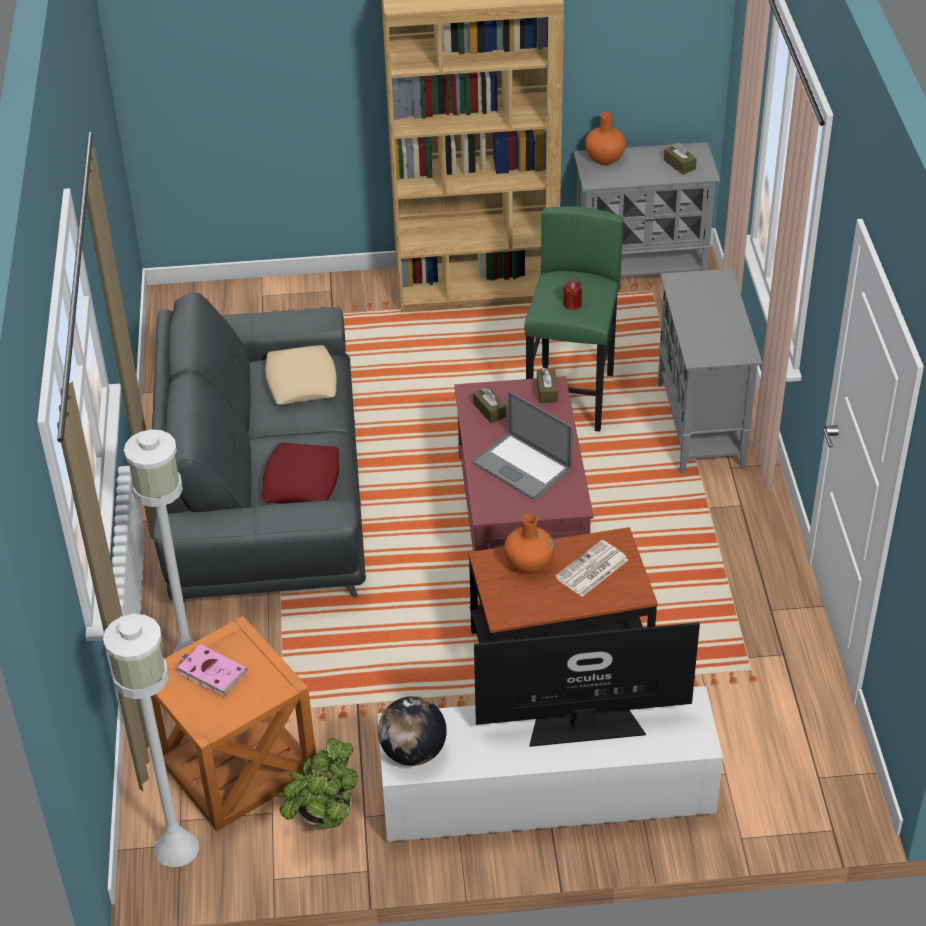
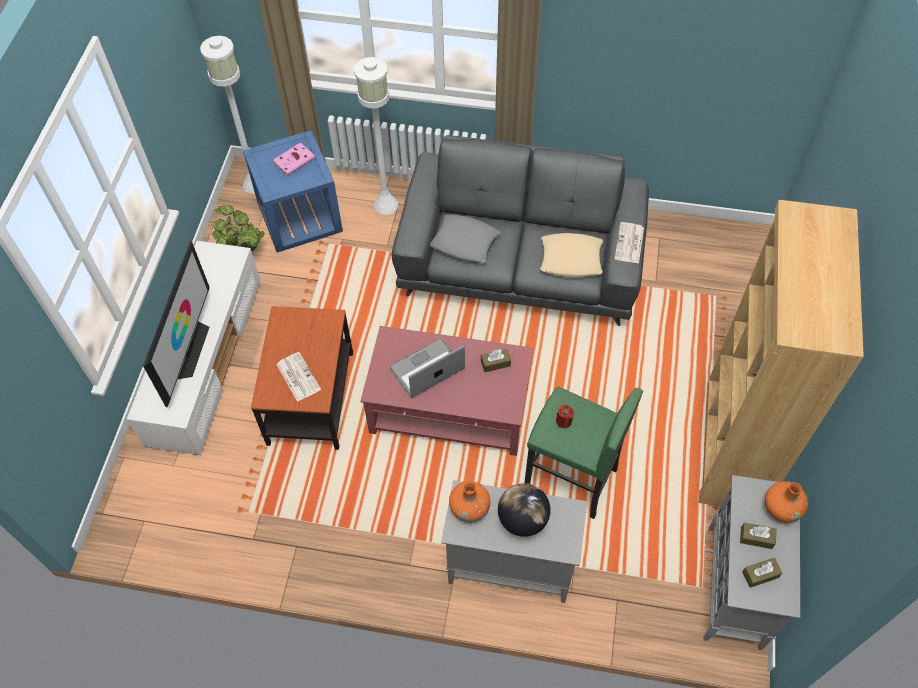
camera: 105 degrees right, 15 degrees up
(236, 763) = (299, 216): orange side table -> blue side table
(278, 318) = (629, 244): none -> newspaper
(301, 481) = (465, 243): red pillow -> grey pillow
(413, 752) = (213, 259): globe -> globe (522, 519)
(529, 563) = (319, 341): orange vase -> orange vase (469, 508)
(547, 391) = (505, 407): brown tissue box -> brown tissue box (756, 538)

